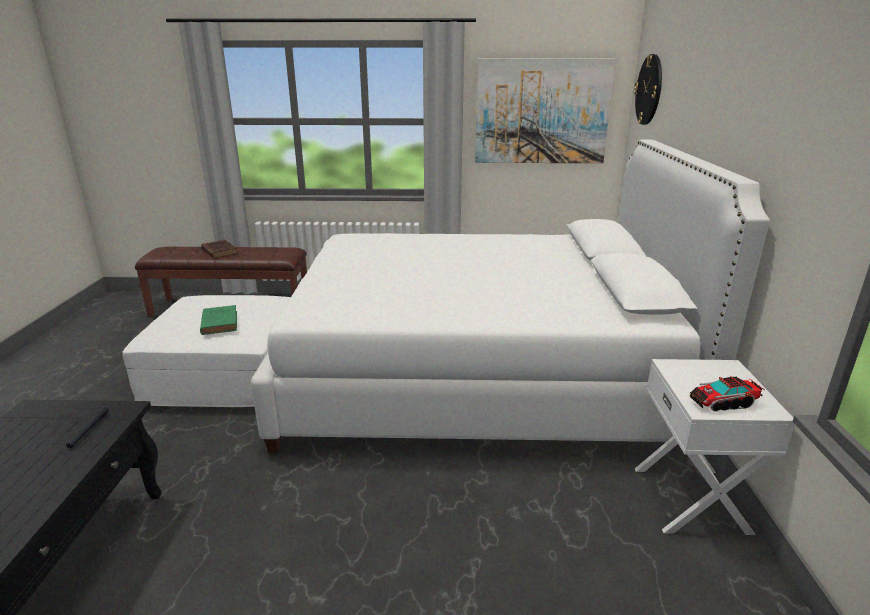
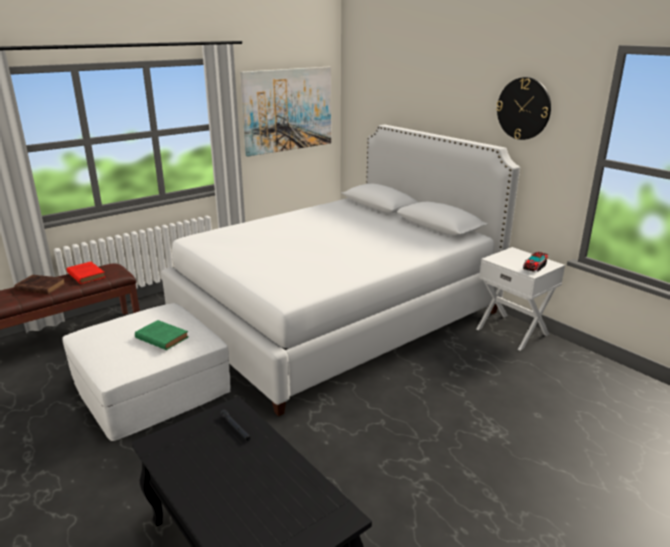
camera: 40 degrees left, 0 degrees up
(262, 251) = (86, 275): none -> red book
(649, 90) = (366, 89): wall clock -> wall clock (523, 108)

